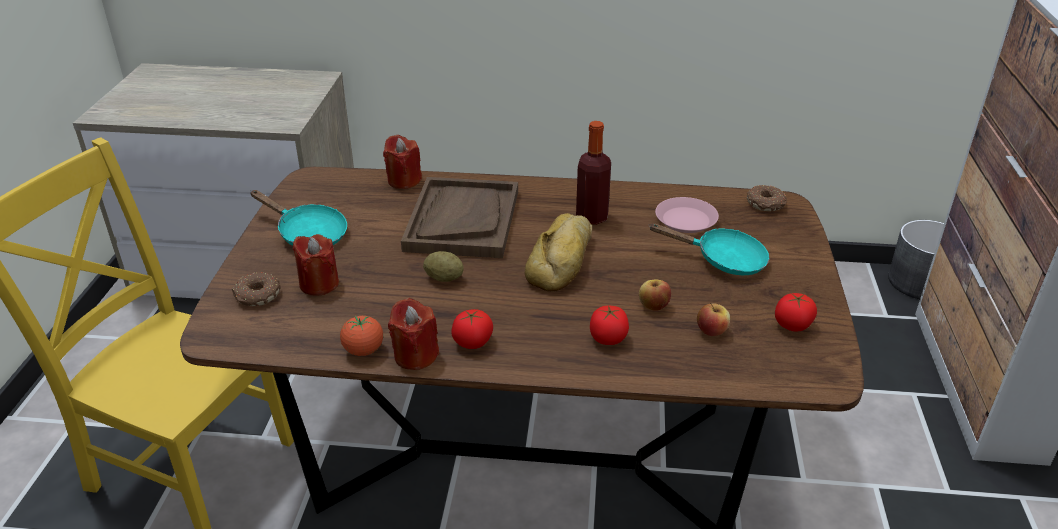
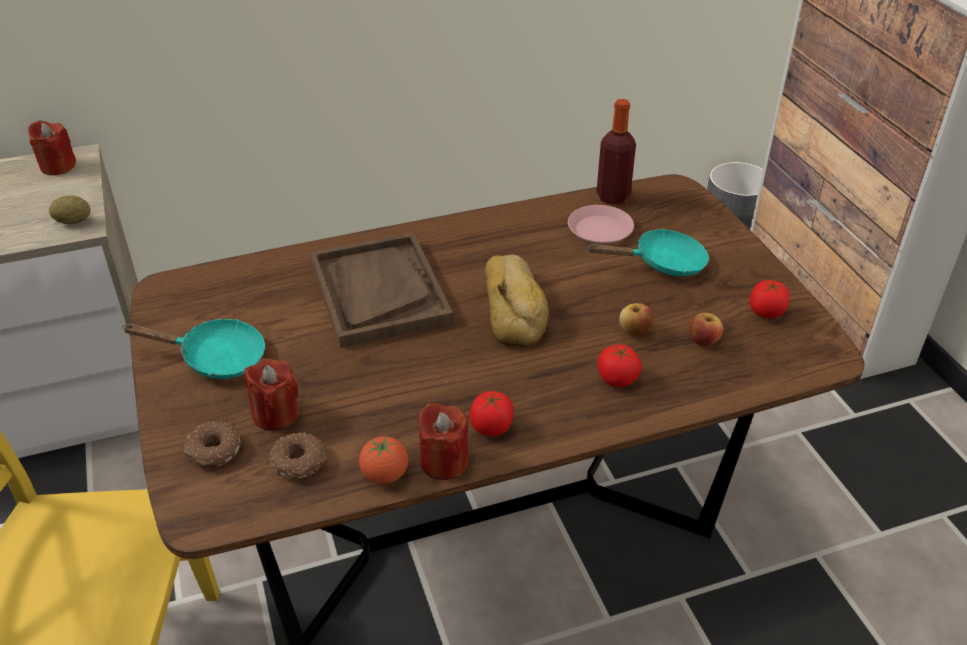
camera: 25 degrees left, 5 degrees up
(404, 180) = (279, 262): red candle -> red candle (58, 166)
(444, 278) = (409, 365): potato -> potato (73, 221)
(592, 217) = (509, 251): bottle -> bottle (613, 196)
(766, 204) = (659, 193): donut -> donut (299, 462)

